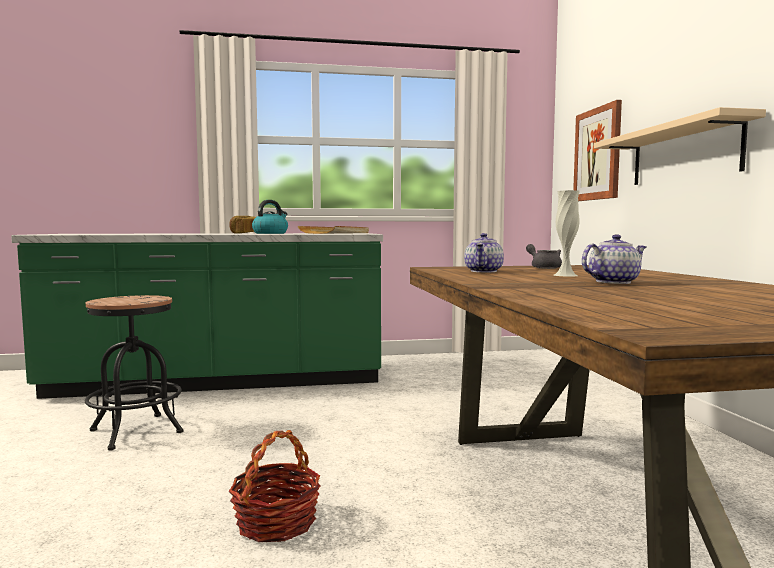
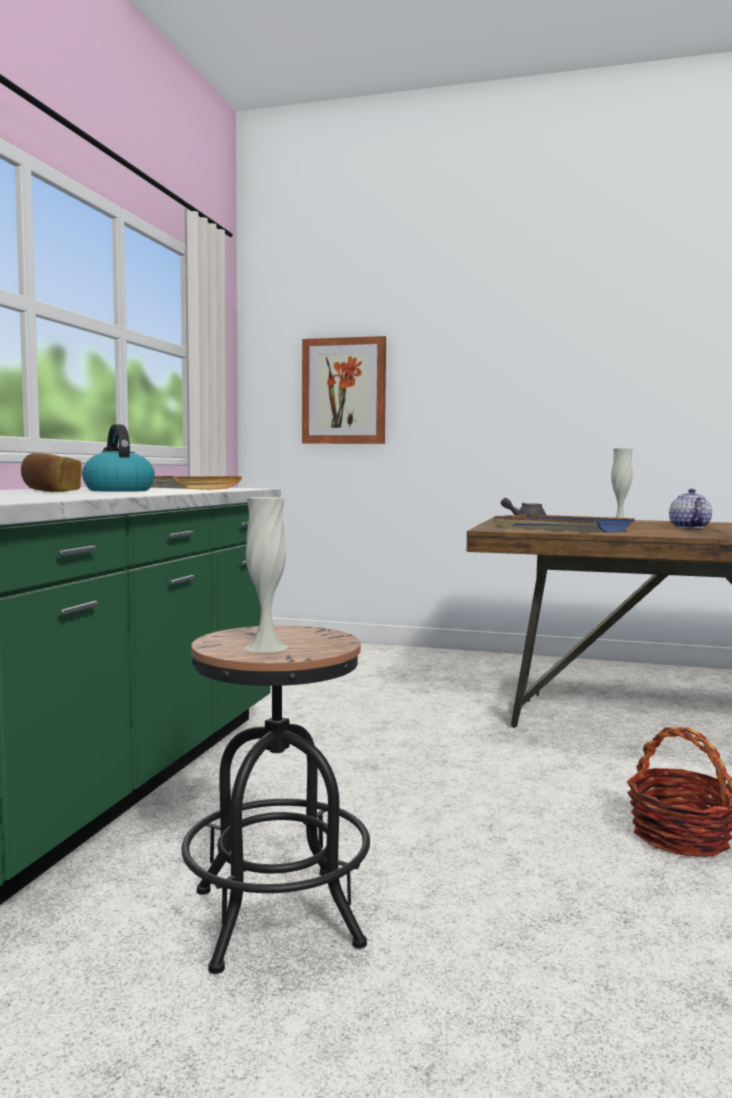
camera: 65 degrees left, 0 degrees up
(114, 300) = (266, 647): none -> white vase
(484, 271) = (560, 528): teapot -> blue tray
(684, 154) = (487, 408): beige shelf -> none

